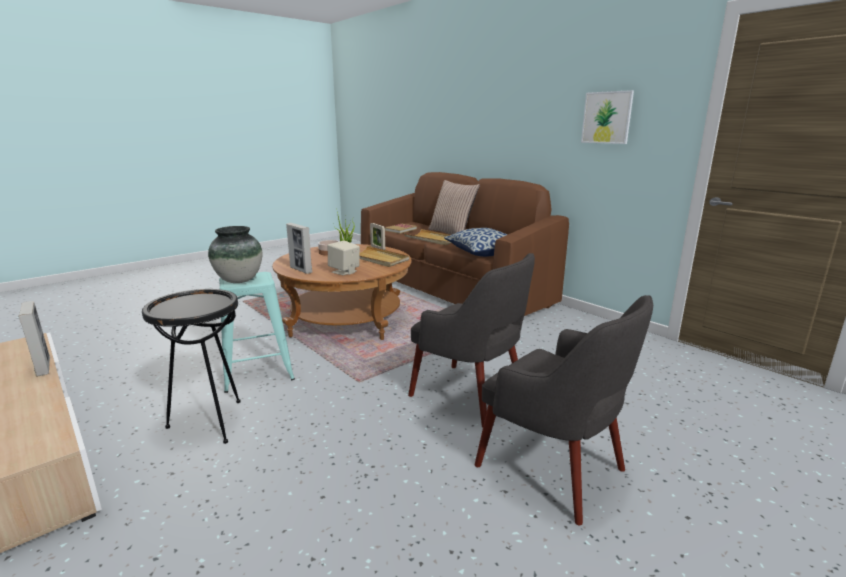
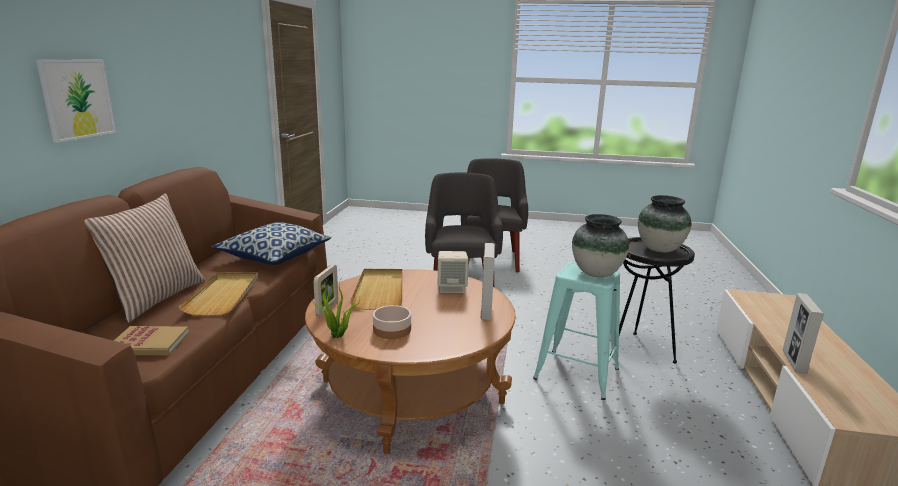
camera: 130 degrees left, 0 degrees up
(186, 308) = (660, 249): none -> vase
(606, 117) = (221, 77): picture -> picture (77, 99)

